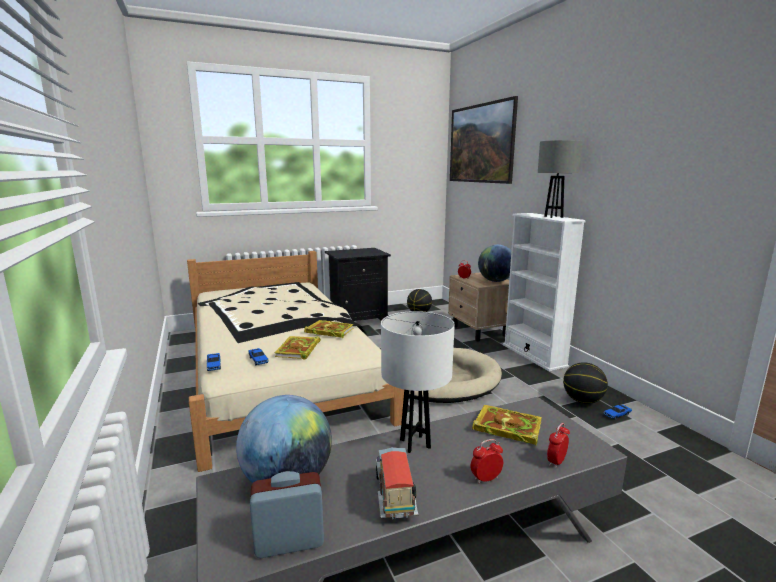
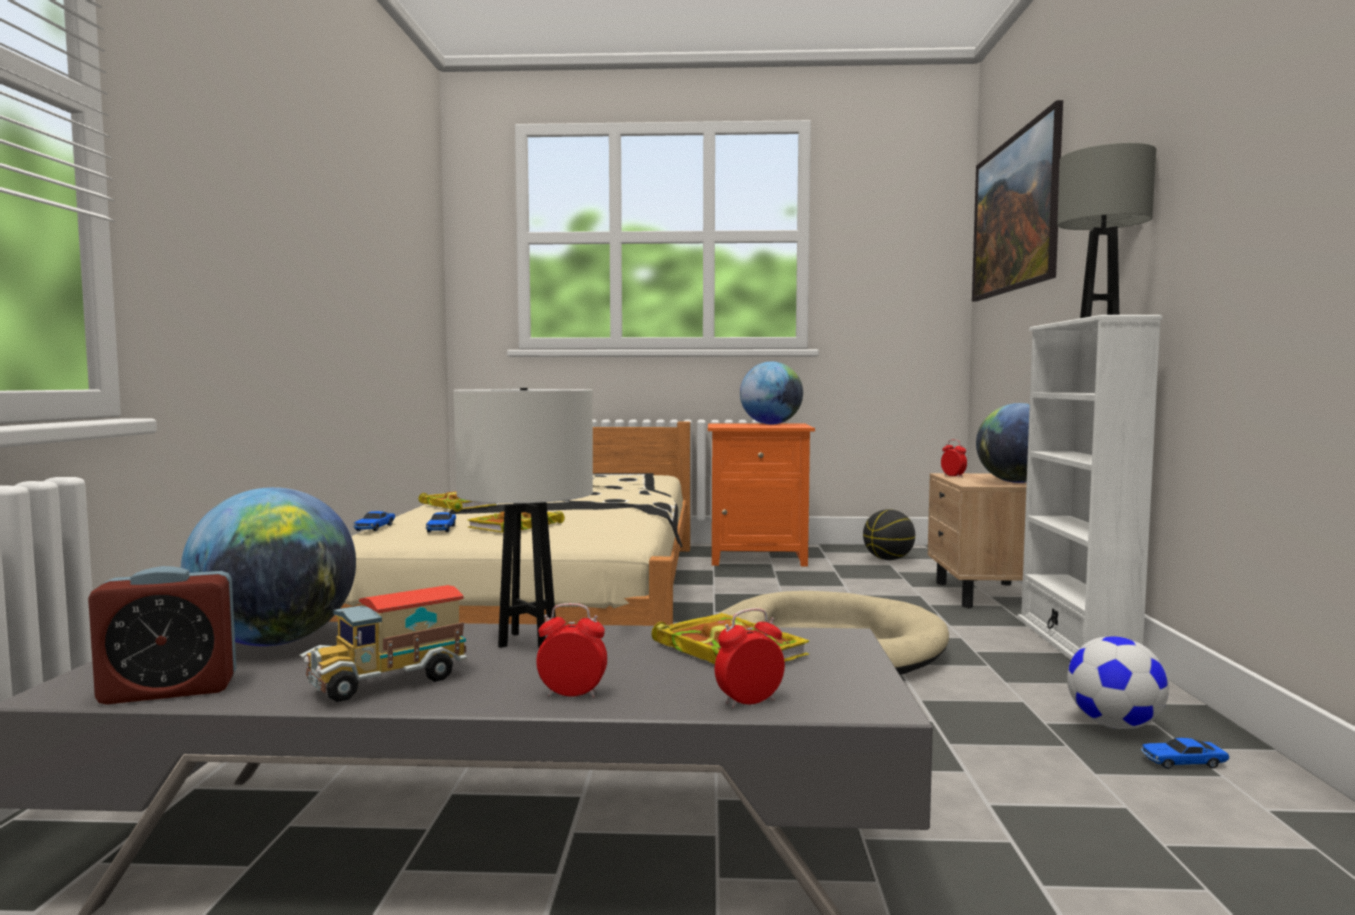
camera: 25 degrees right, 10 degrees down
(289, 541) = (169, 690): alarm clock -> alarm clock turned 150 degrees clockwise
(328, 331) = (598, 515): book -> book (456, 505)
(358, 321) = (757, 557): black nightstand -> orange nightstand
(361, 250) = (771, 424): none -> globe
(395, 497) = (387, 683): toy truck -> toy truck turned 150 degrees counterclockwise
(582, 400) = (1114, 725): basketball -> football

